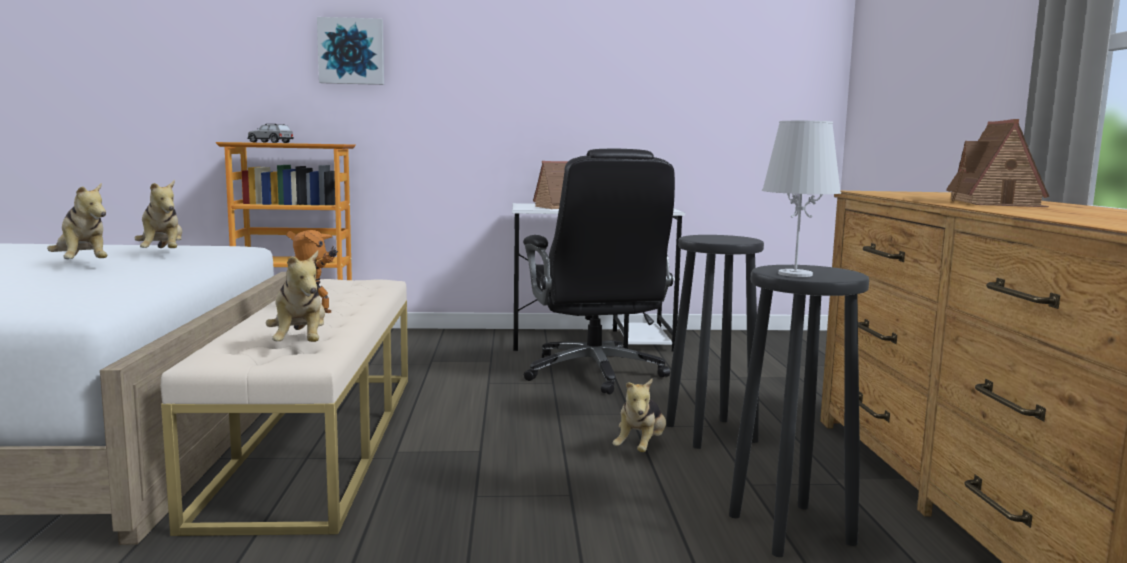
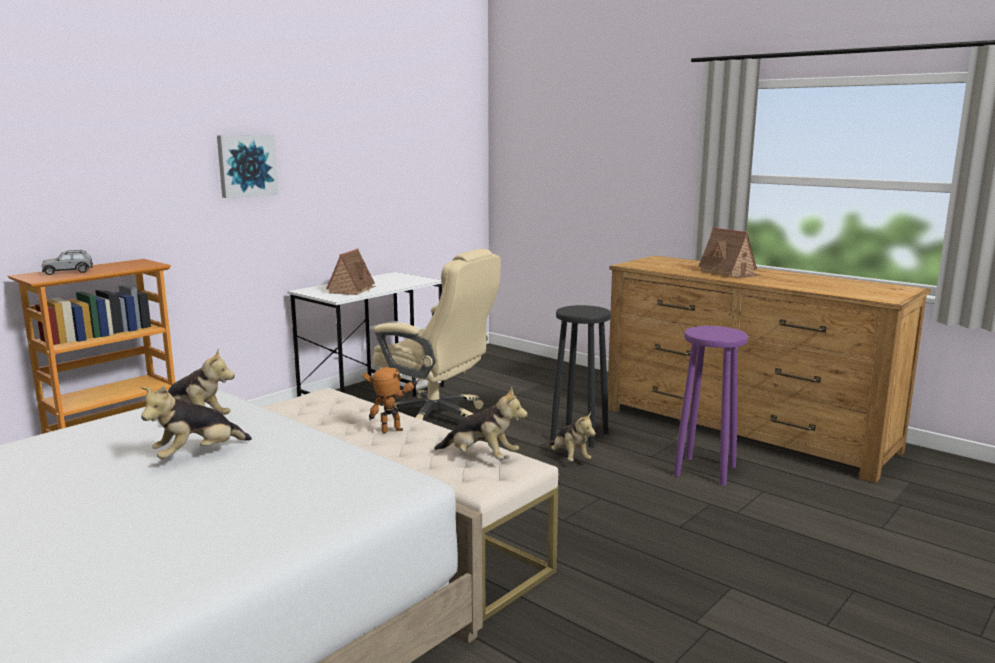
camera: 45 degrees left, 5 degrees up
(82, 265) = (197, 455): plush toy -> plush toy turned 135 degrees clockwise
(351, 51) = (126, 161): picture -> picture (246, 165)
(594, 373) = (437, 420): black office chair -> beige office chair
(791, 530) = (706, 471): black stool -> purple stool
(795, 274) = (719, 336): white table lamp -> none

